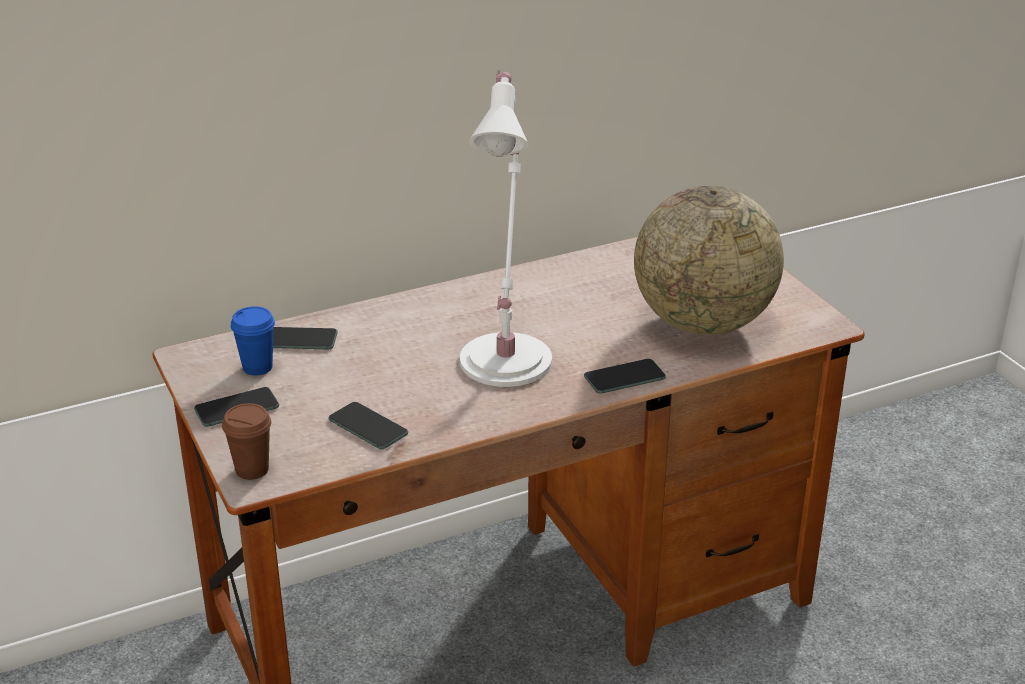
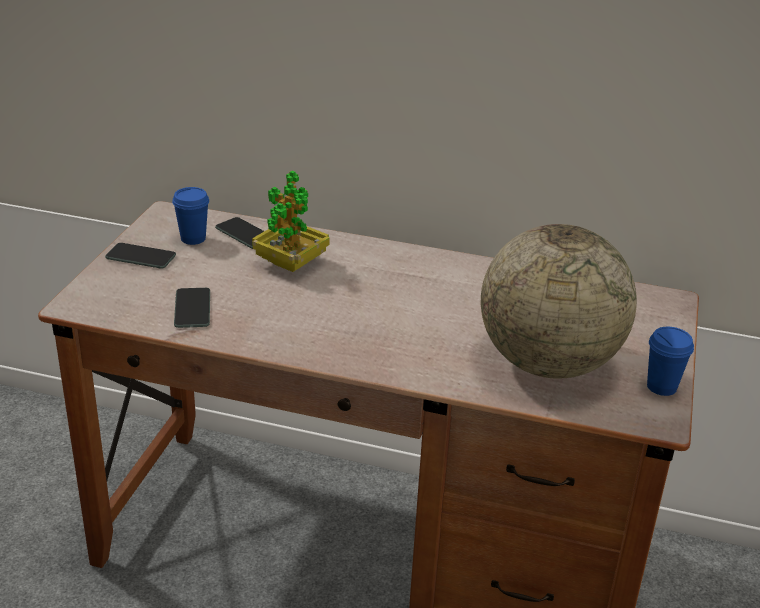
camera: 40 degrees right, 0 degrees up
(252, 470) = (86, 297): brown cup -> none
(385, 345) = (291, 263): none -> potted plant
(507, 356) = (357, 311): white table lamp -> none
(624, 377) = (417, 370): phone -> none
(795, 300) = (661, 387): none -> blue cup

